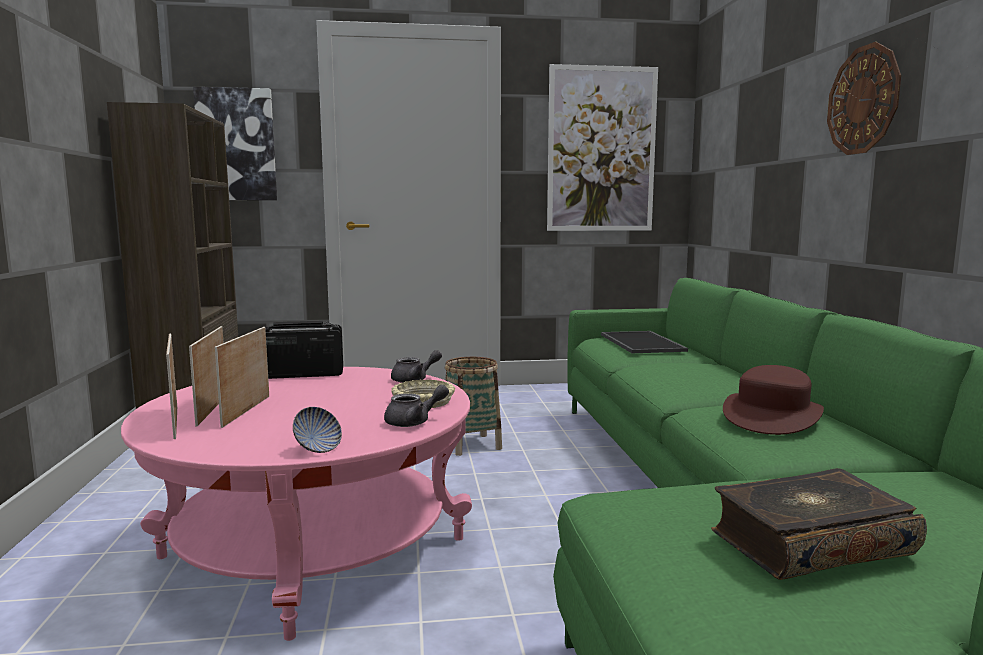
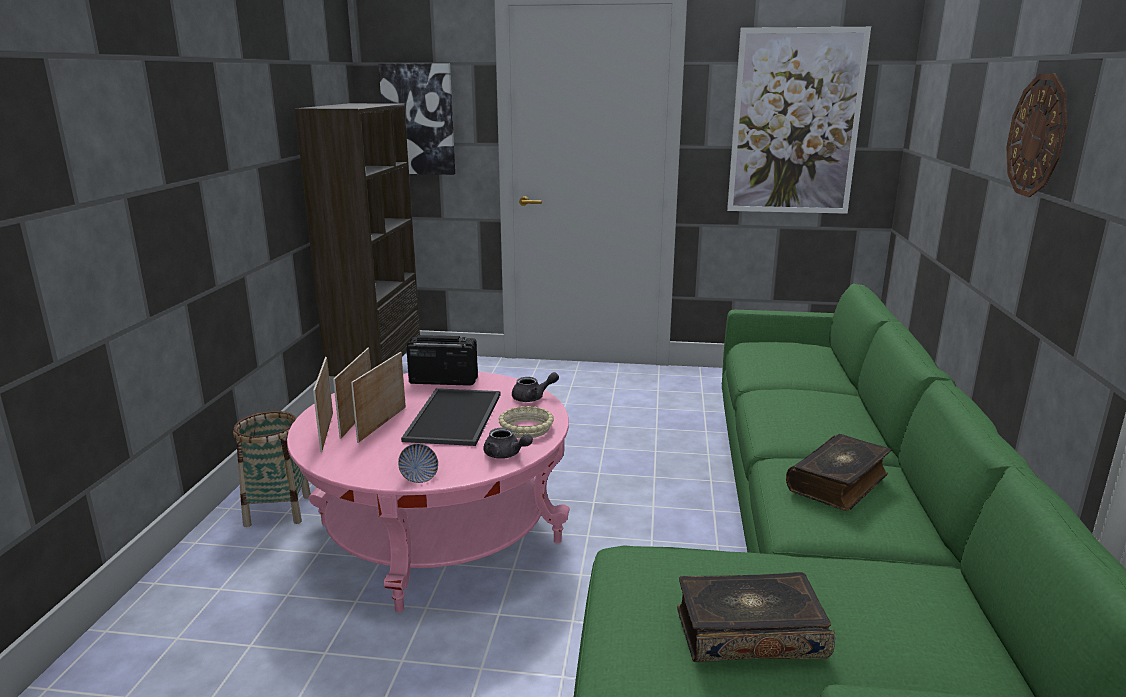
camera: 15 degrees right, 10 degrees up
(414, 422) = (506, 455): grey teapot -> grey teapot turned 45 degrees clockwise
(471, 445) = (609, 439): basket -> basket (278, 510)
(643, 343) = (792, 357): tray -> tray (456, 417)
(772, 416) = (839, 483): brown hat -> book

